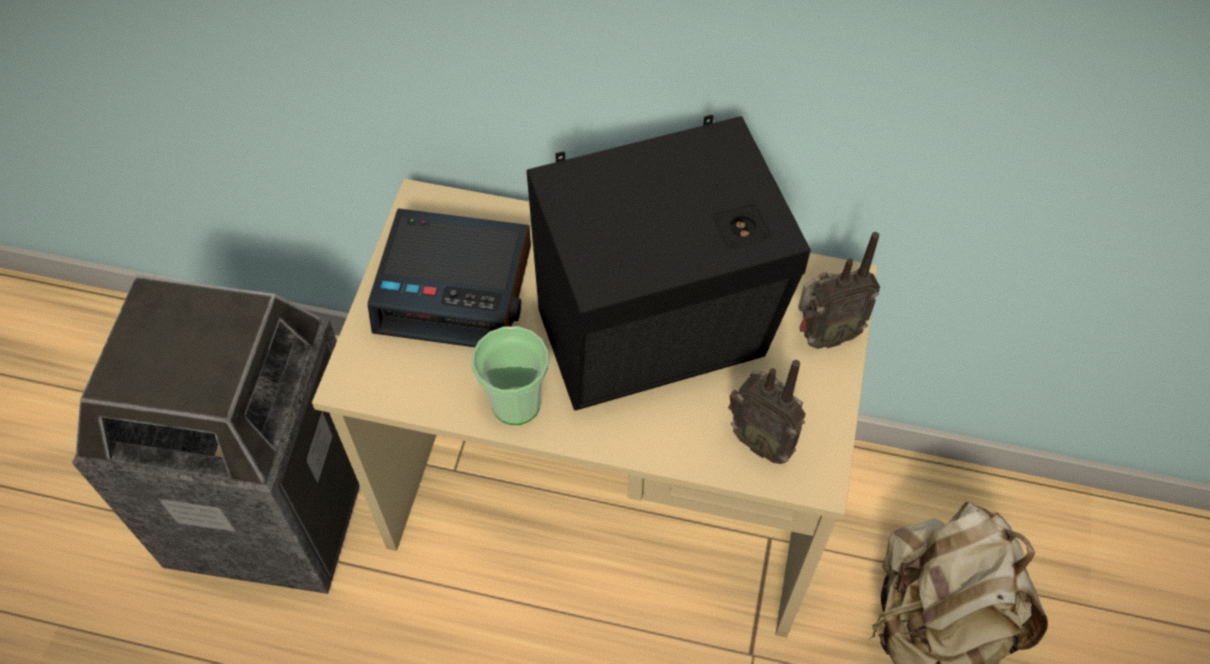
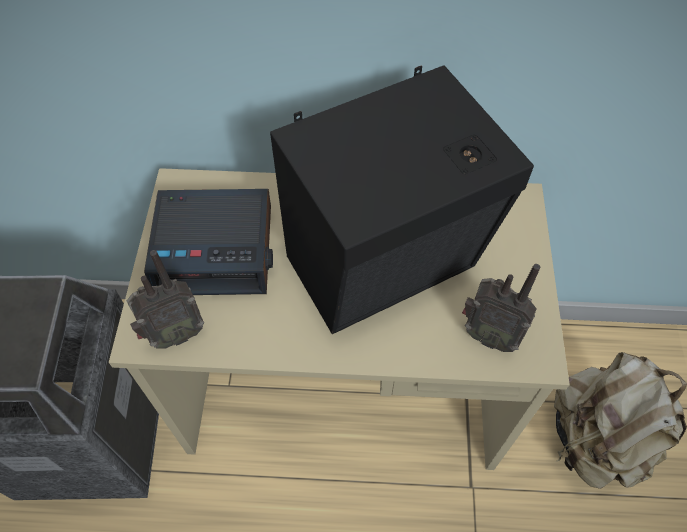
camera: 10 degrees left, 0 degrees up
(516, 403) = (282, 336): cup -> none
(824, 335) = (515, 243): radio -> radio (174, 334)

